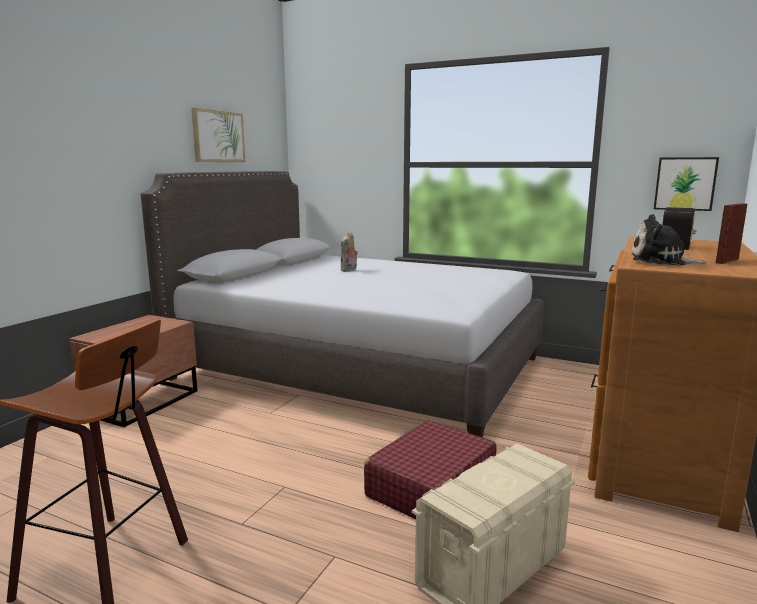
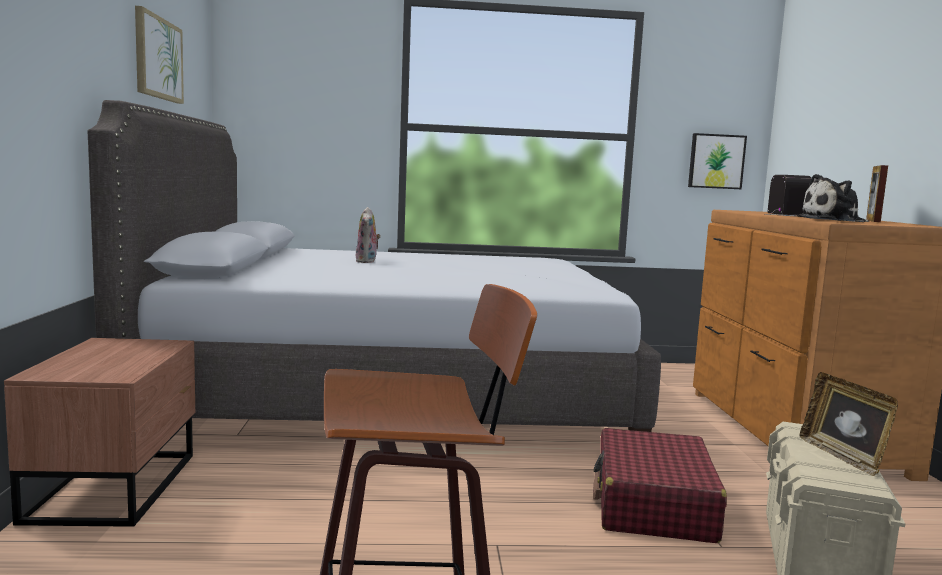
camera: 30 degrees left, 5 degrees down
(505, 484) = (843, 456): none -> picture frame

